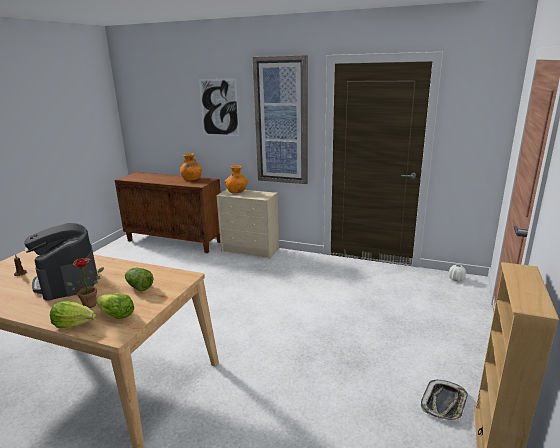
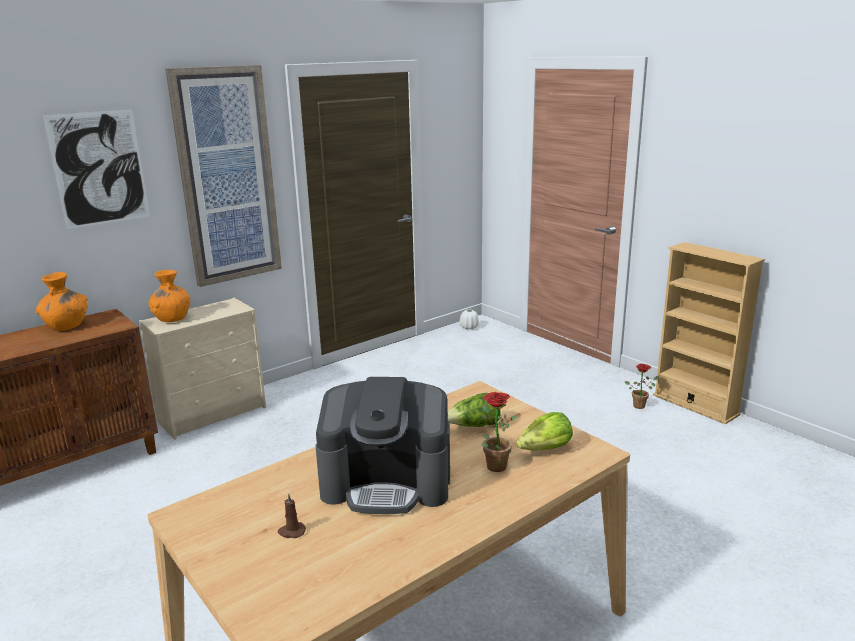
camera: 60 degrees left, 0 degrees up
(74, 324) = (547, 481): lettuce -> none
(444, 403) = (641, 405): tray -> potted plant

